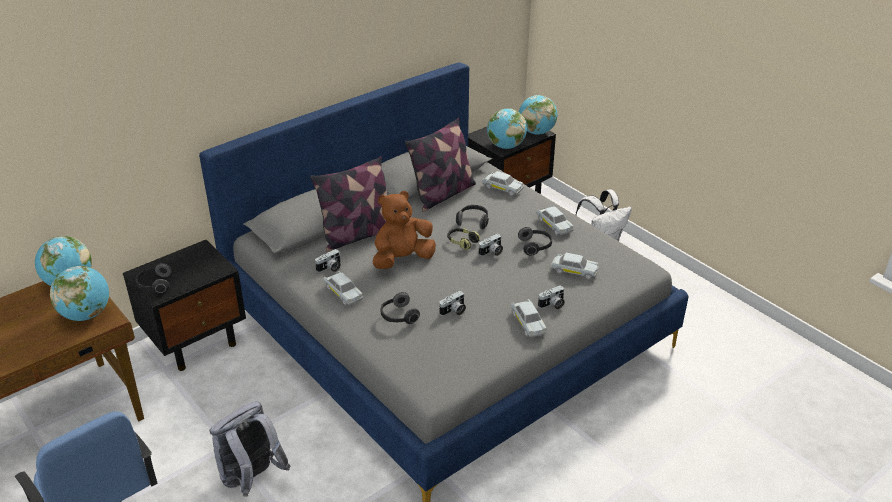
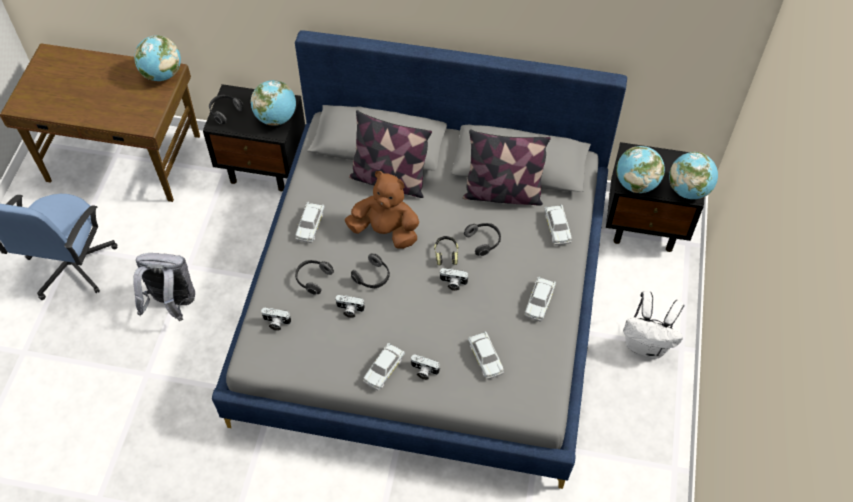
camera: 50 degrees right, 20 degrees up
(86, 314) = (141, 110): globe -> globe (276, 118)
(330, 268) = (331, 195): camera -> camera (276, 323)
(535, 246) = (492, 308): headphones -> headphones (373, 277)

